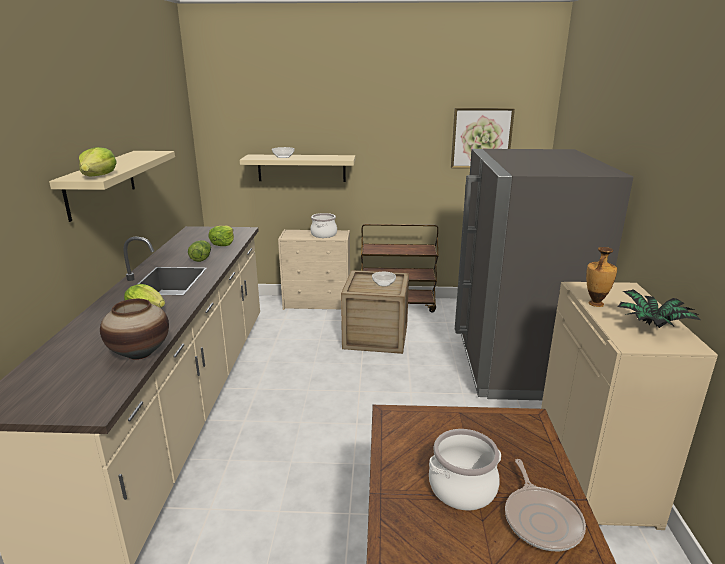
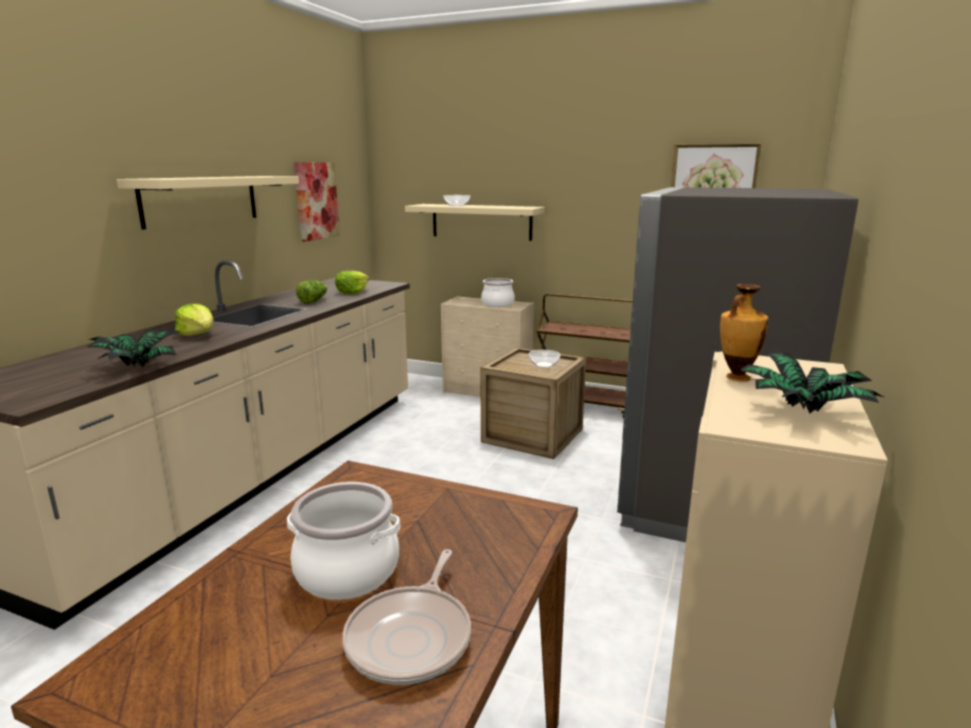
camera: 20 degrees right, 5 degrees down
(98, 176) = (167, 178): lettuce -> none
(139, 353) = (139, 366): vase -> potted plant
(166, 162) = (316, 201): none -> picture

